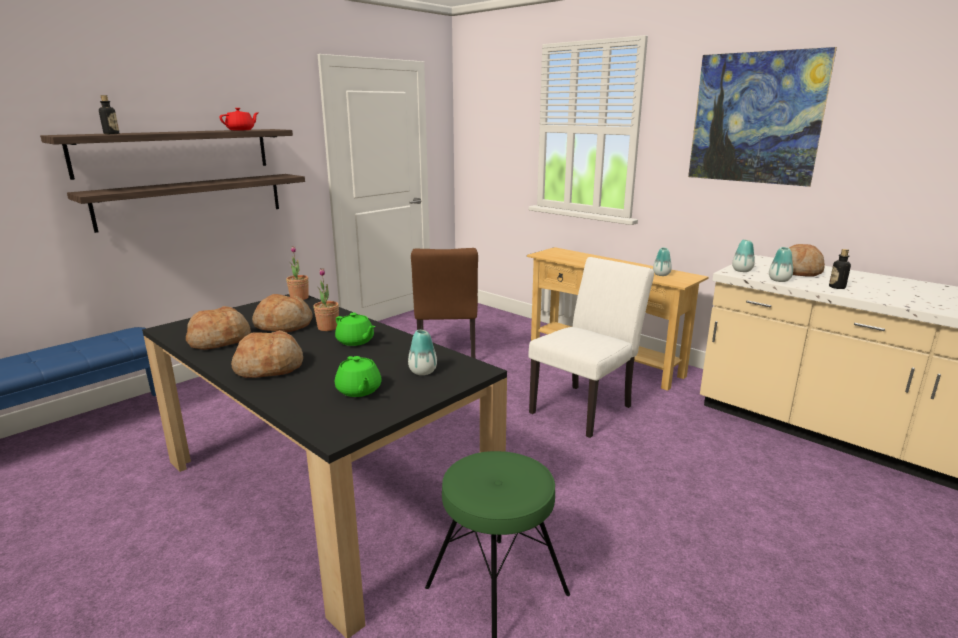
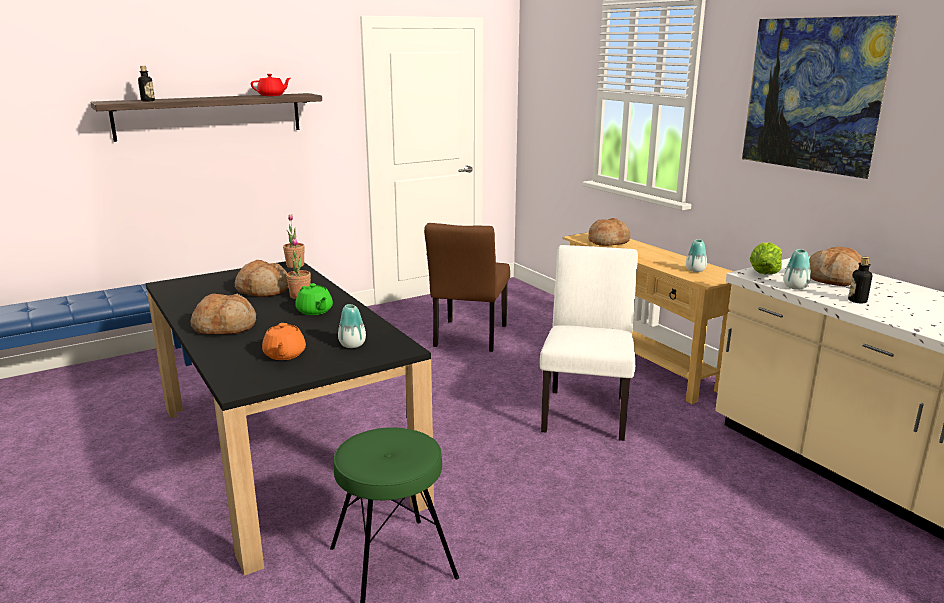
camera: 15 degrees right, 0 degrees up
(193, 200) = (224, 163): shelf -> none
(220, 340) = (201, 299): bread -> bread (608, 241)
(359, 390) = (284, 355): green teapot -> orange teapot
(586, 407) = (586, 410): white chair -> white chair turned 45 degrees counterclockwise
(742, 270) = (764, 273): vase -> lettuce

